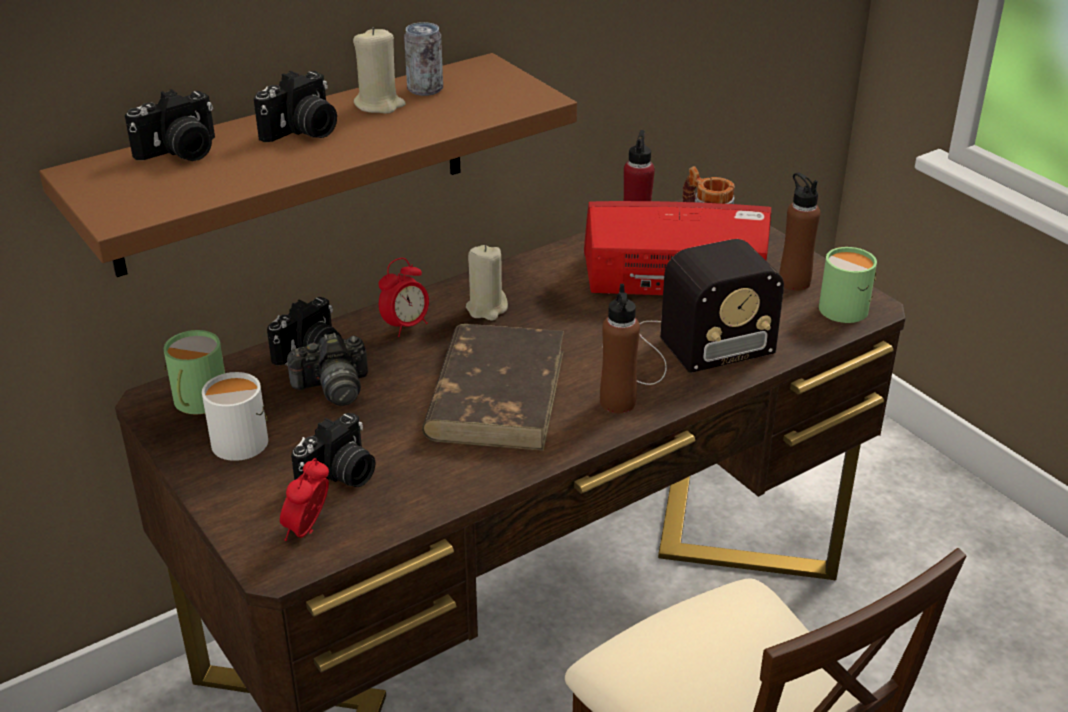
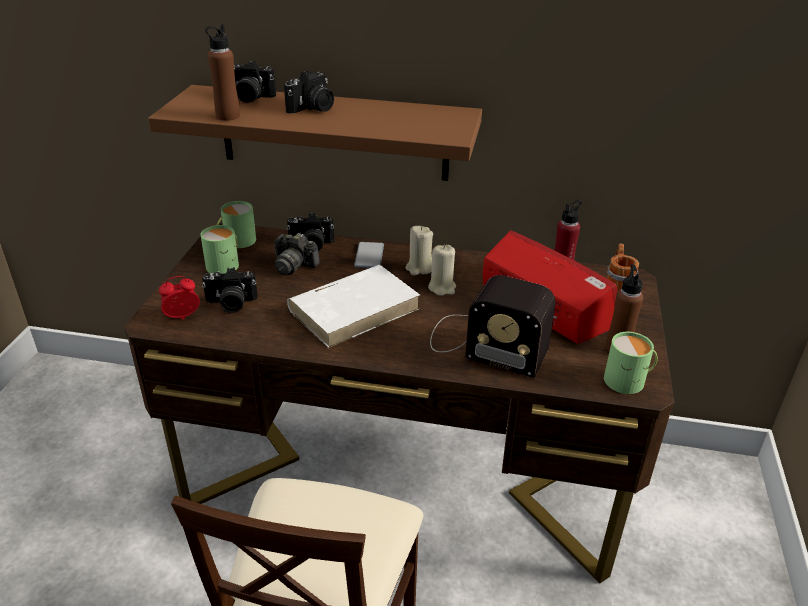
camera: 45 degrees right, 0 degrees up
(240, 438) = (225, 264): white mug -> green mug
(303, 132) = (312, 109): camera -> camera turned 45 degrees counterclockwise
(379, 105) = (371, 110): beige candle -> beige candle (442, 287)
(406, 326) = (369, 256): alarm clock -> phone
(425, 89) = (407, 112): can -> none
(496, 393) = (355, 309): brown book -> white book
(617, 403) = (402, 349): brown bottle -> brown bottle (228, 116)

